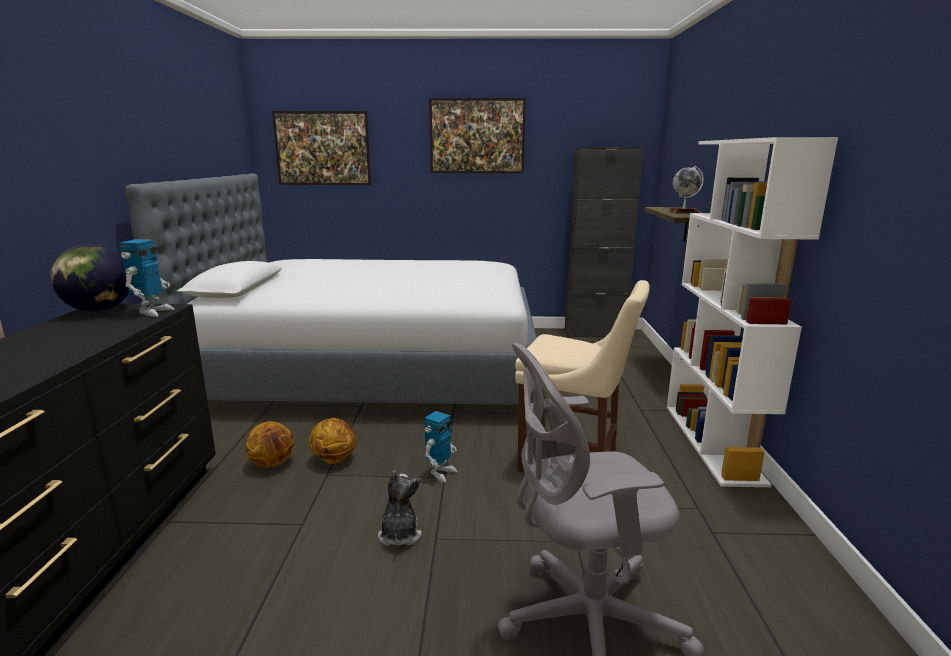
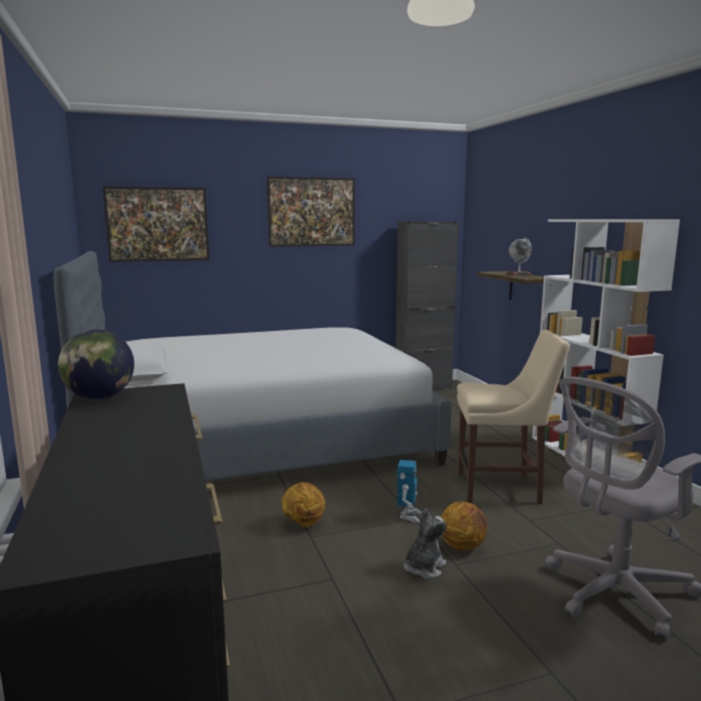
camera: 20 degrees left, 5 degrees down
(152, 312) = (162, 393): toy robot -> none
(273, 463) = (248, 538): basketball -> basketball (463, 545)
(399, 534) = (423, 568): plush toy -> plush toy turned 60 degrees clockwise

